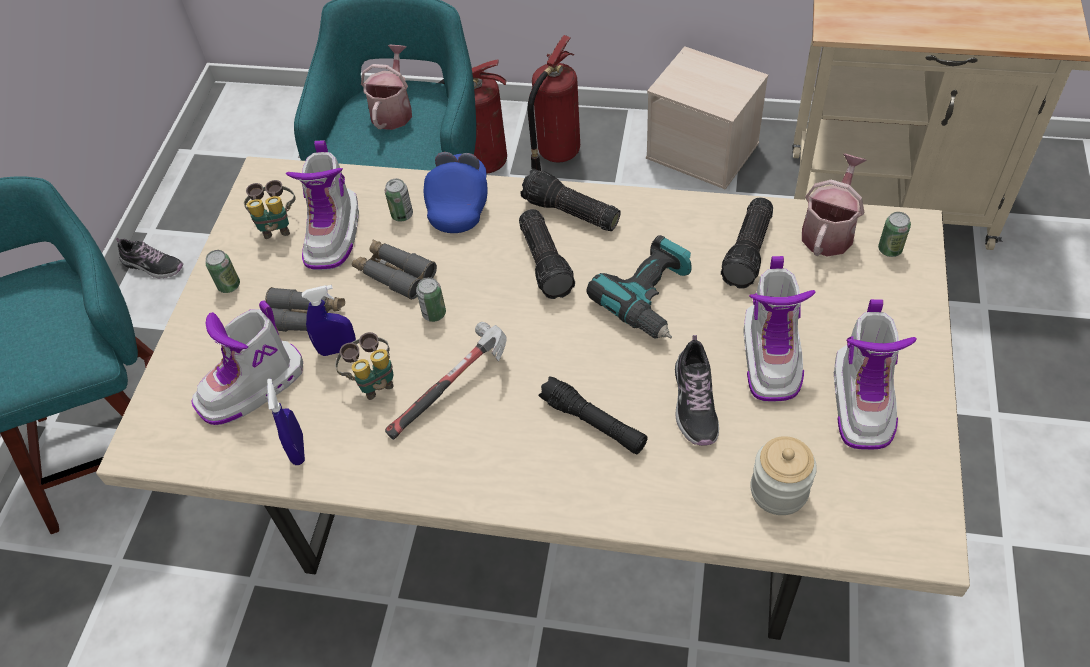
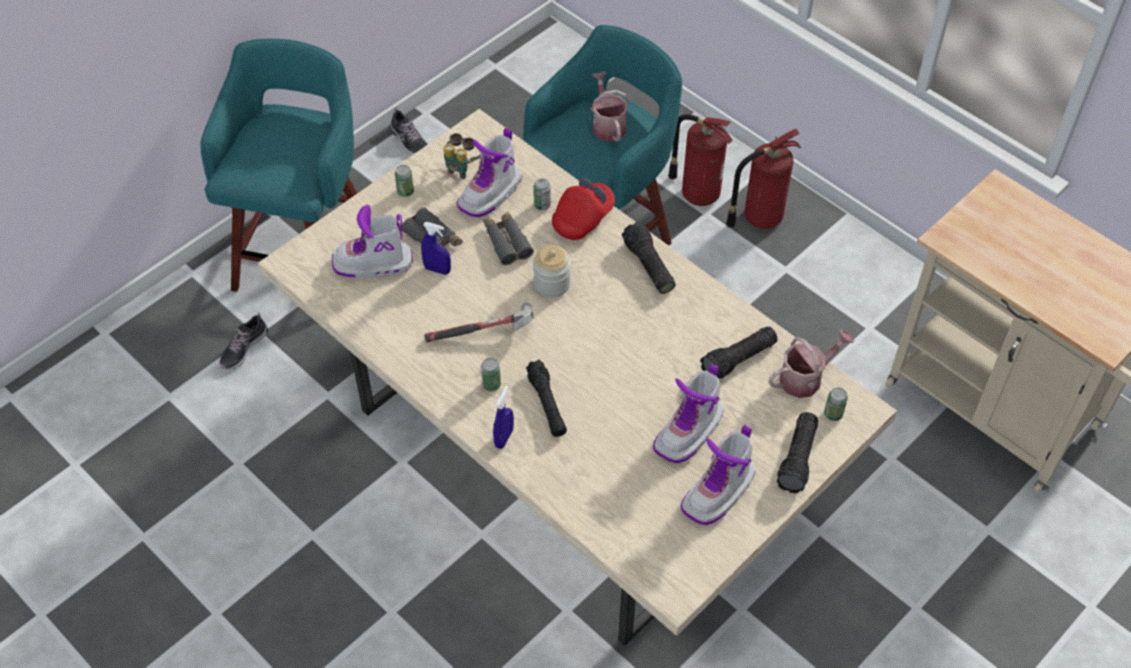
camera: 30 degrees right, 0 degrees up
(298, 449) = (371, 316): blue spray bottle -> blue spray bottle (504, 438)
(373, 381) = (442, 301): binoculars -> none
(393, 110) = (607, 124): watering can -> watering can turned 60 degrees counterclockwise
(434, 313) = (510, 281): can -> can (491, 384)
(459, 204) = (583, 219): blue cap -> red cap
(547, 262) = (605, 290): flashlight -> flashlight (799, 459)
(651, 298) = (648, 351): power drill -> none
(695, 402) = (616, 429): shoe -> shoe (243, 348)
(704, 150) = (878, 281): beige storage box -> none
(779, 490) = (618, 508): jar -> jar (552, 283)

